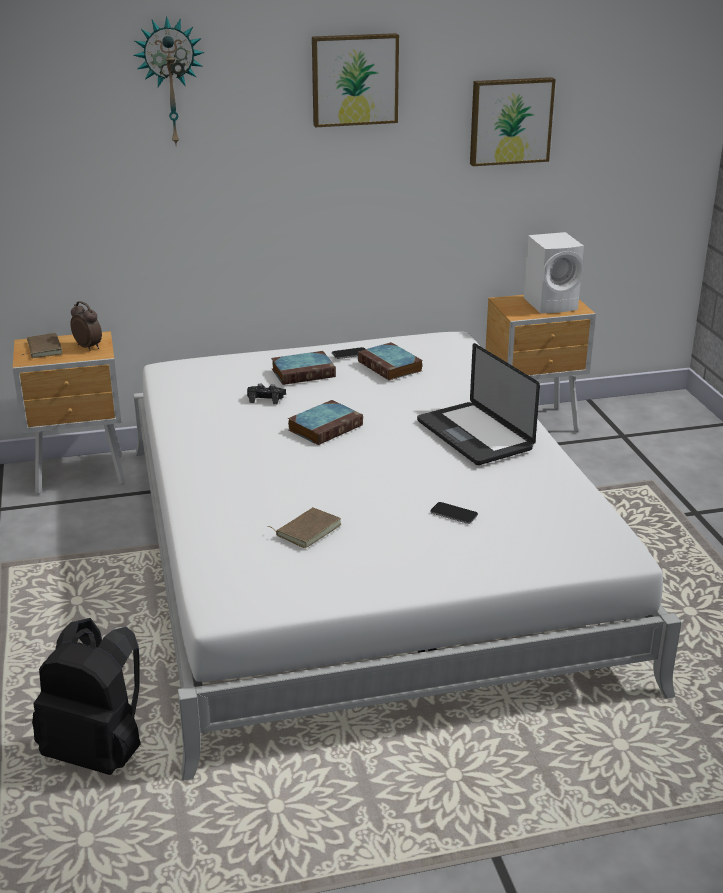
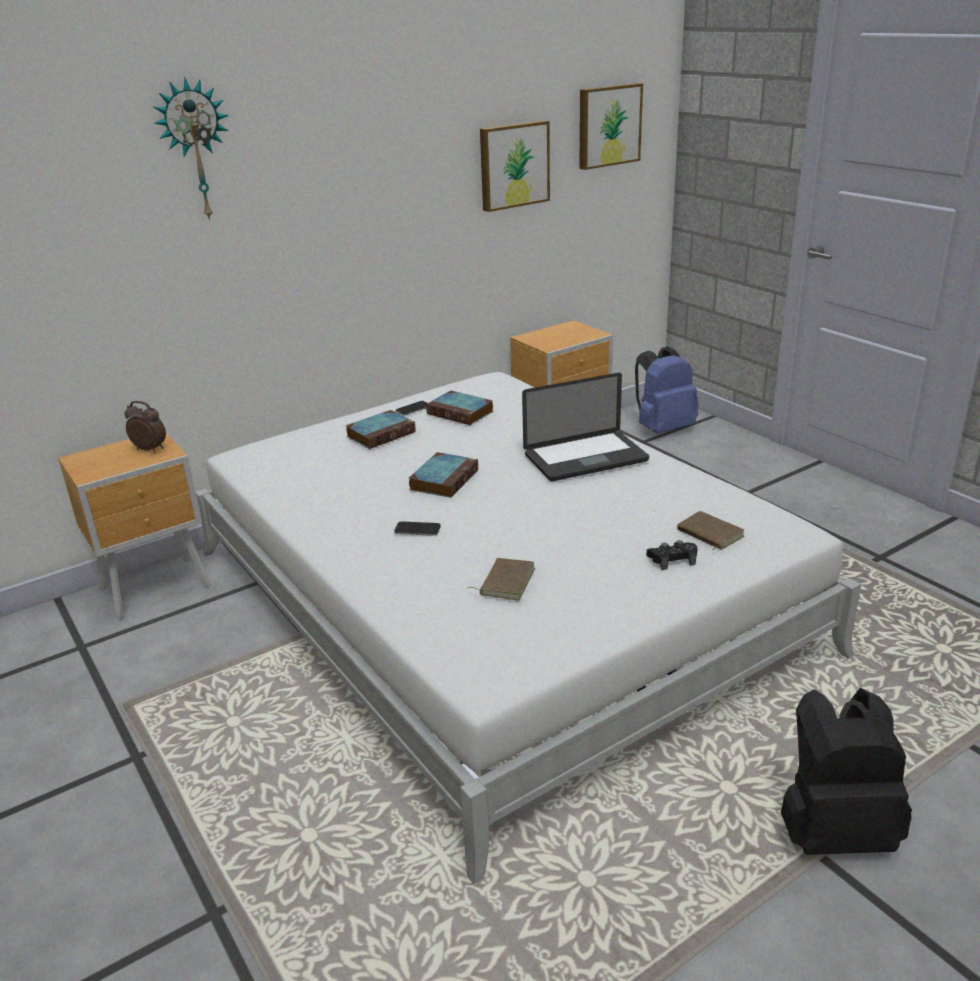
camera: 20 degrees left, 0 degrees up
(43, 348) = (99, 460): brown book -> brown book (708, 534)
(98, 751) = (361, 882): black backpack -> black backpack (833, 831)
(266, 398) = (362, 465): black game controller -> black game controller (672, 559)
(354, 79) = (375, 134): picture -> picture (608, 125)
(454, 514) = (628, 533): phone -> phone (417, 529)
(474, 435) = (585, 458): laptop -> laptop turned 60 degrees counterclockwise
(552, 304) = (570, 333): white speaker -> none
(655, 426) = (662, 429): none -> blue backpack

